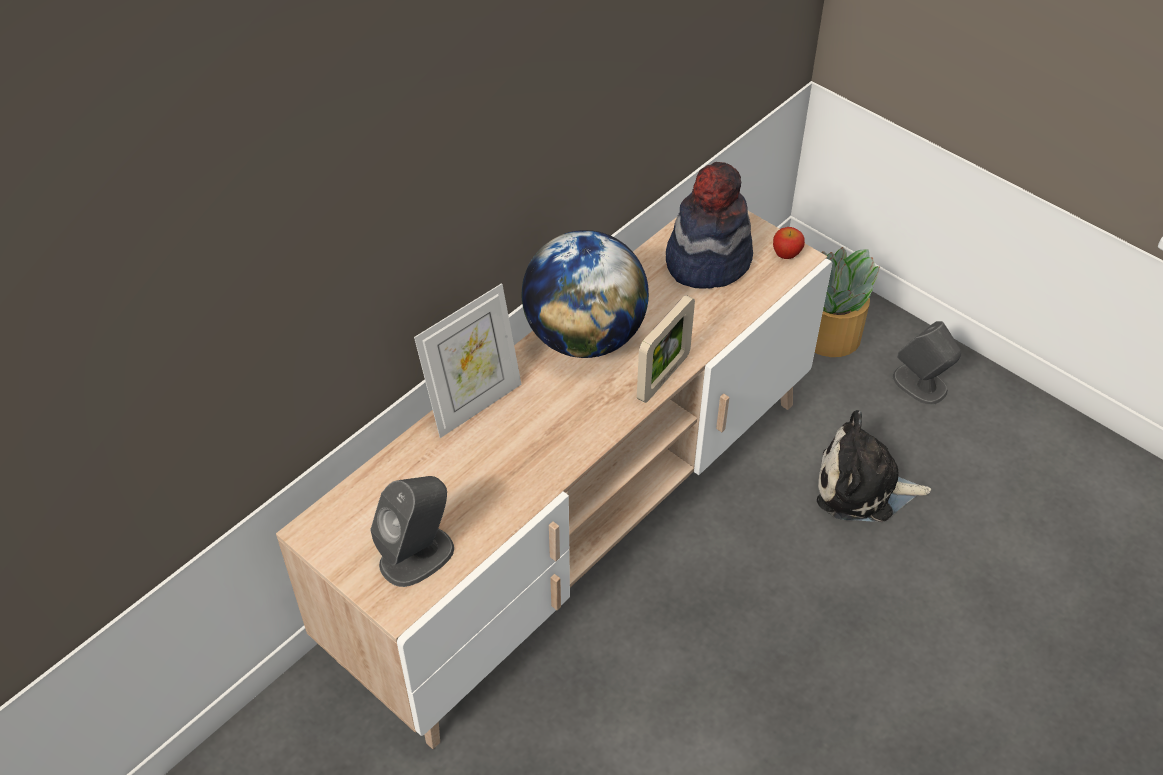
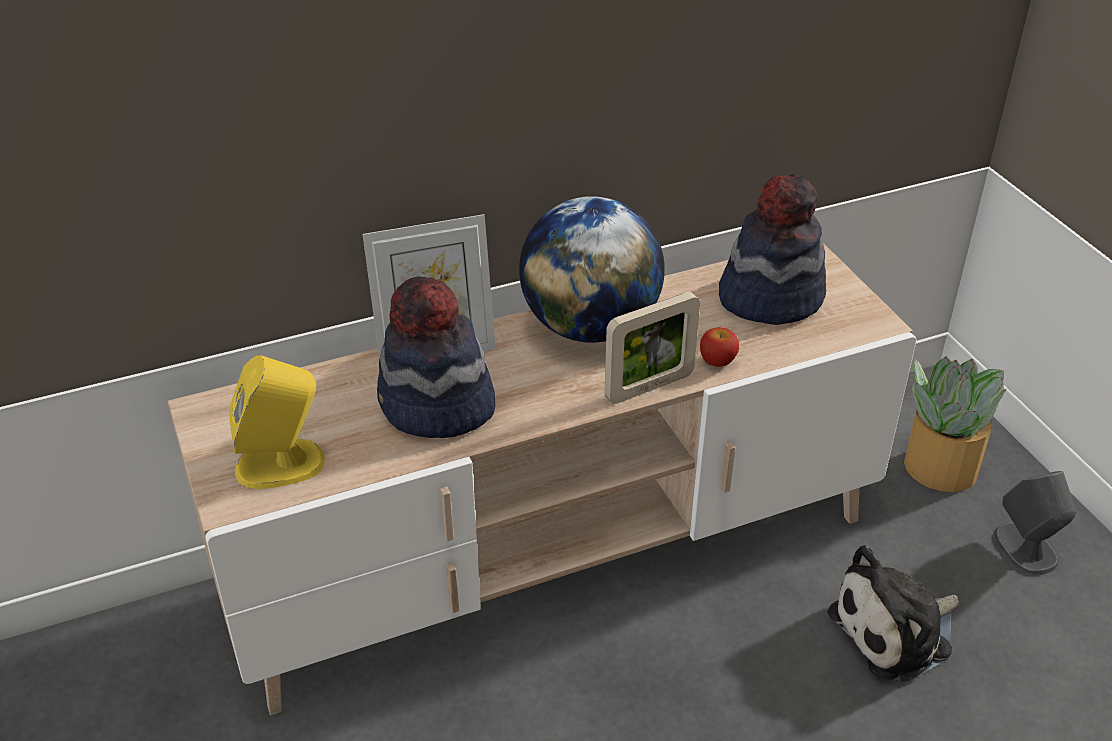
camera: 25 degrees right, 10 degrees down
(417, 555) = (281, 464): grey speaker -> yellow speaker
(508, 456) = (436, 406): none -> hat
(786, 253) = (865, 315): apple -> apple (717, 361)
(863, 487) = (896, 631): plush toy -> plush toy turned 60 degrees counterclockwise

